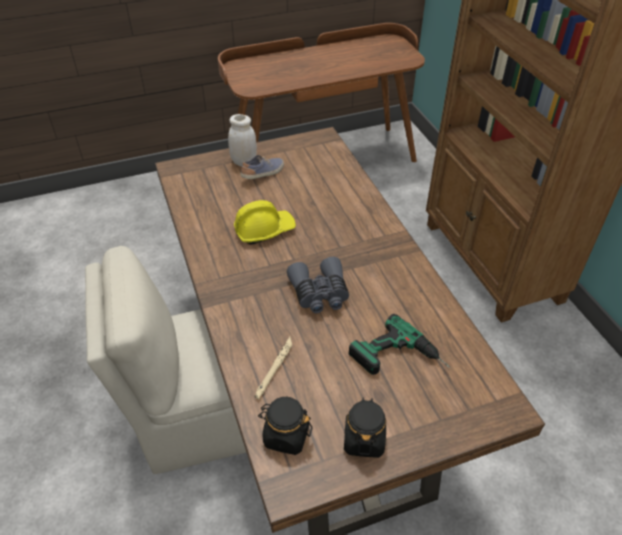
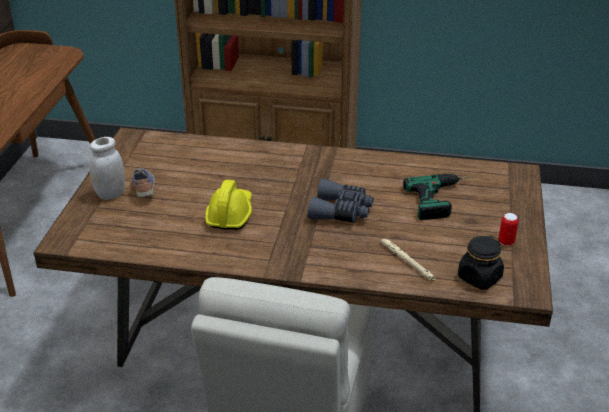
camera: 60 degrees left, 10 degrees down
(364, 439) = (506, 242): black jar -> can

